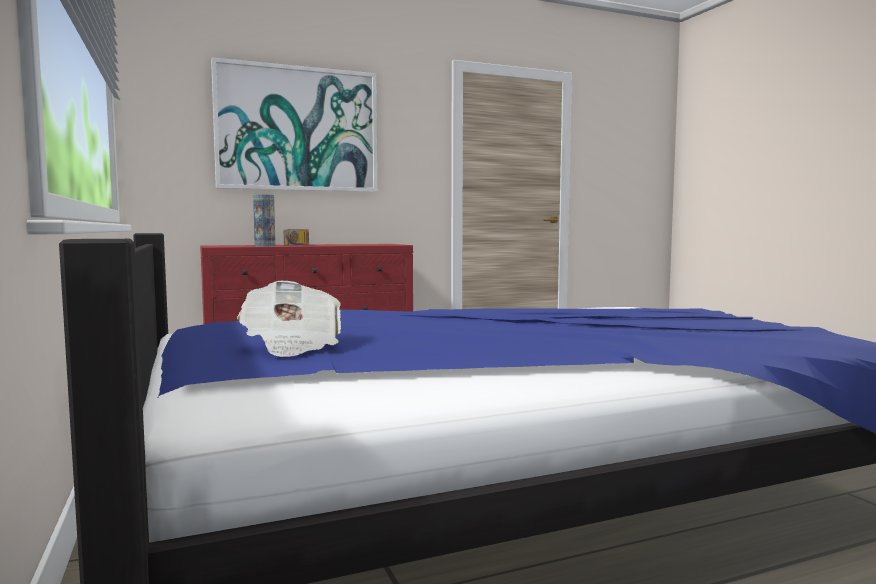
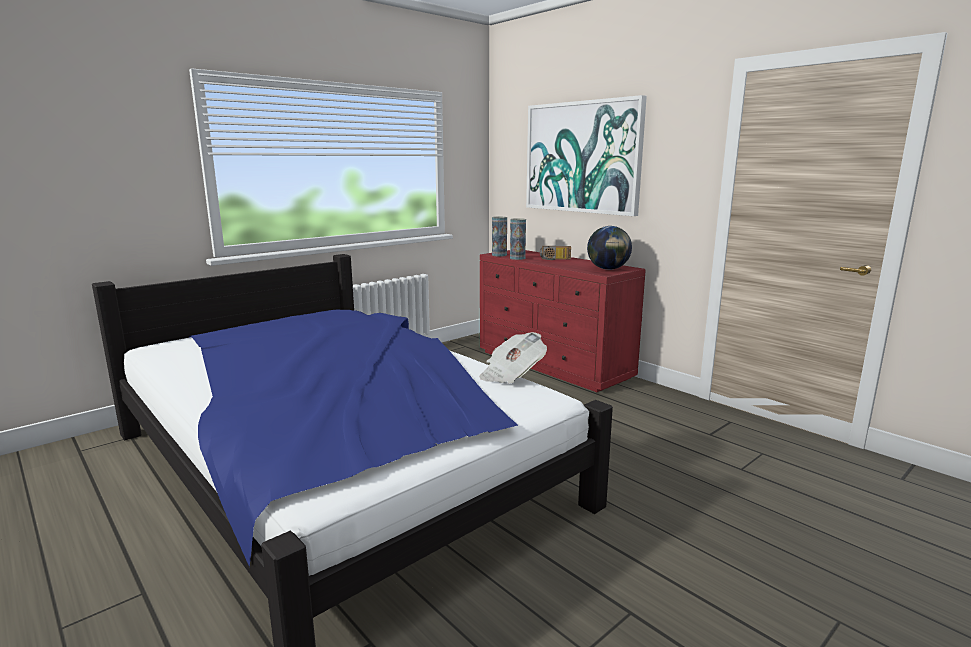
camera: 70 degrees right, 10 degrees up
(228, 246) = (499, 255): none -> vase
(291, 346) = (260, 333): newspaper -> newspaper (511, 375)
(379, 244) = (608, 269): none -> globe

